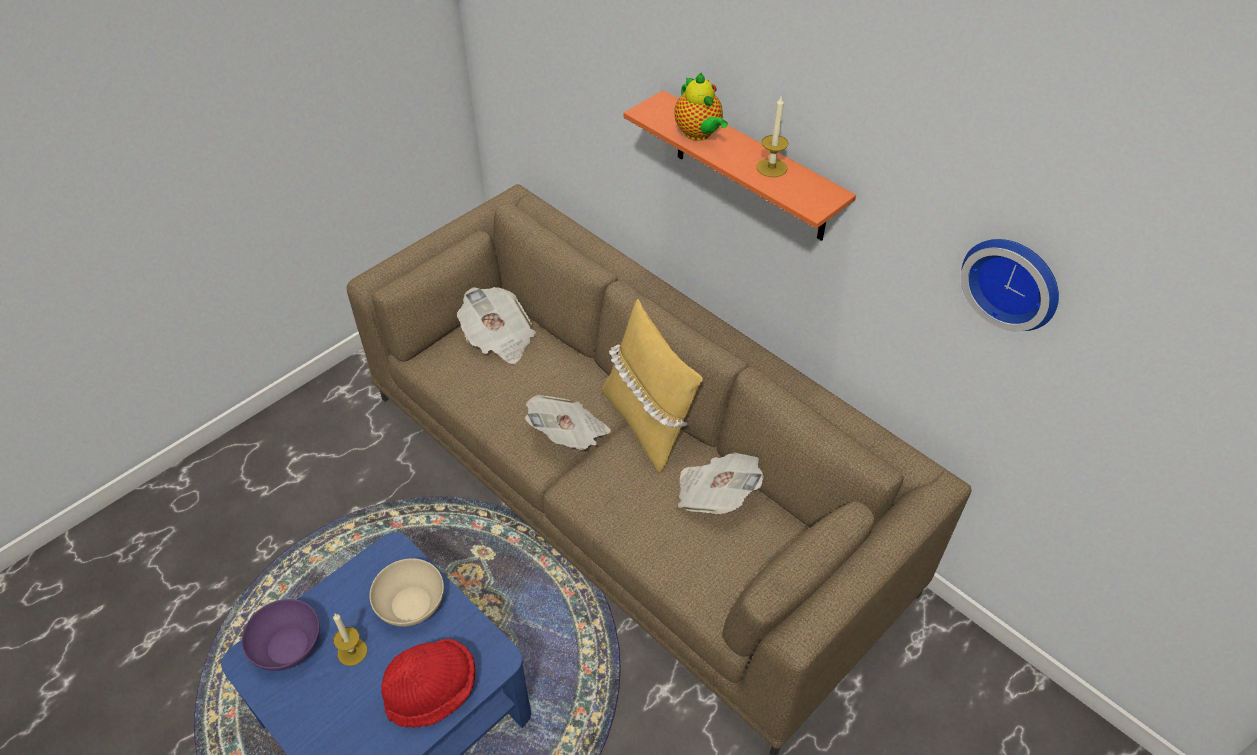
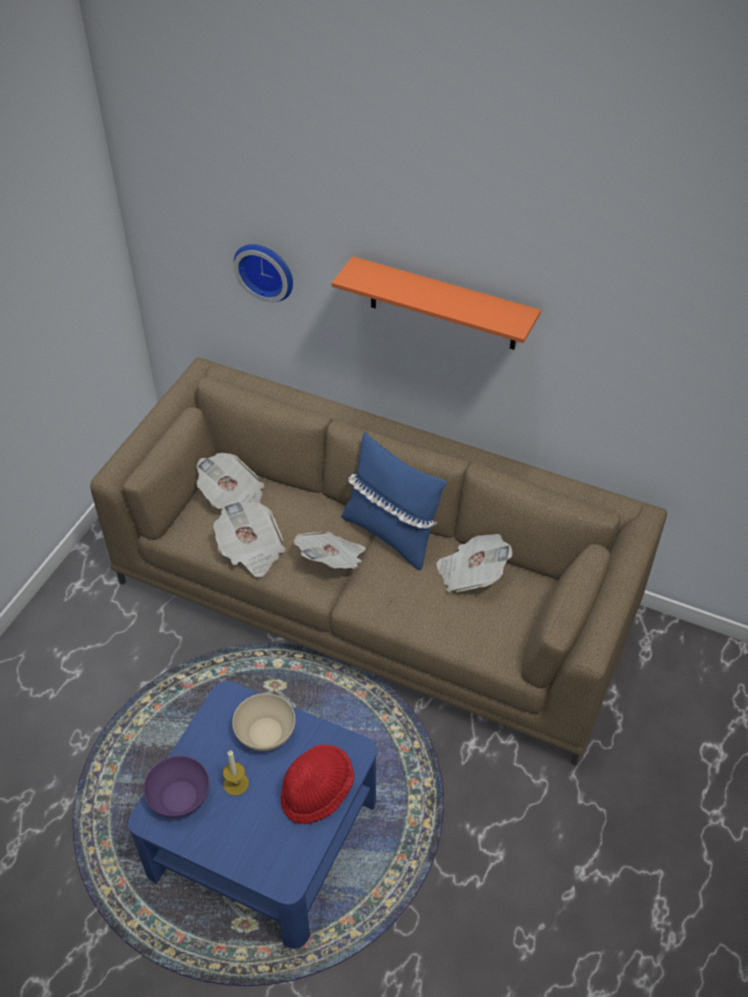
camera: 20 degrees left, 0 degrees up
(489, 399) = (251, 550): none -> newspaper
(647, 424) = (391, 534): yellow pillow -> blue pillow
(699, 134) = (400, 287): teapot -> none
(771, 168) = (469, 302): candle -> none
(1013, 281) = (677, 349): wall clock -> wall clock (266, 269)

